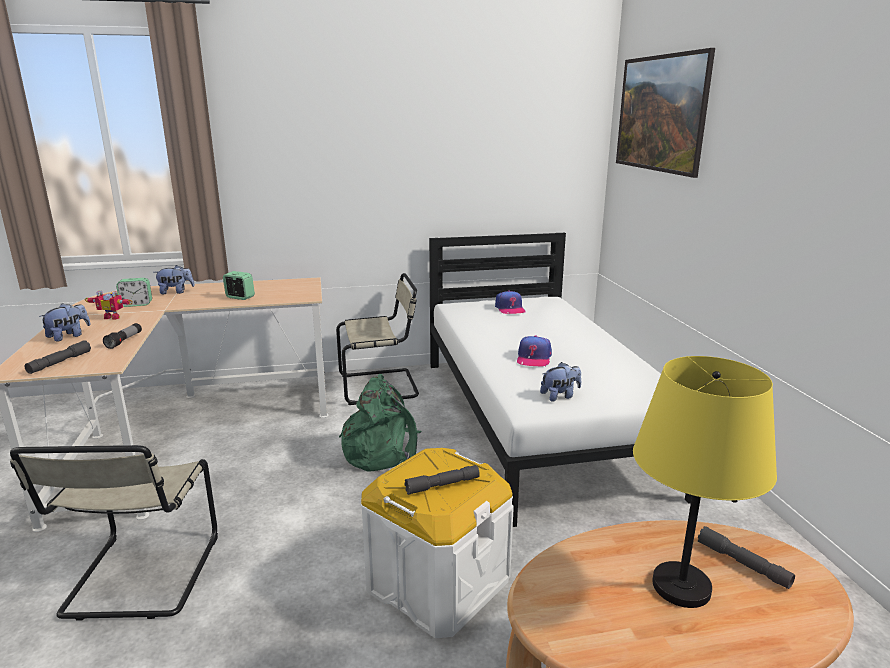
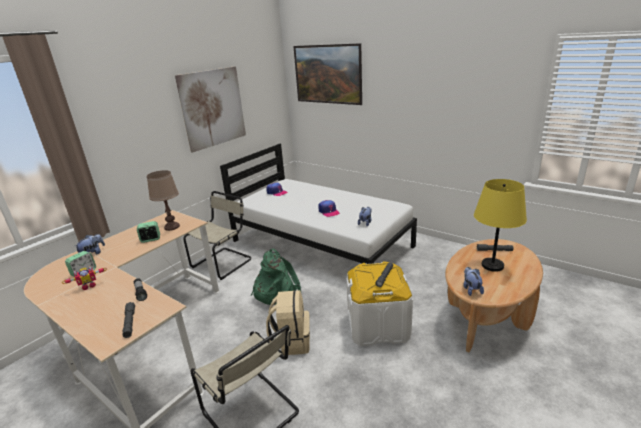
camera: 40 degrees left, 5 degrees up
(69, 336) = (88, 310): plush toy -> plush toy (471, 289)
(282, 293) = (172, 227): none -> brown table lamp
(303, 524) = (291, 341): none -> beige backpack
(439, 145) = (213, 108): none -> picture

